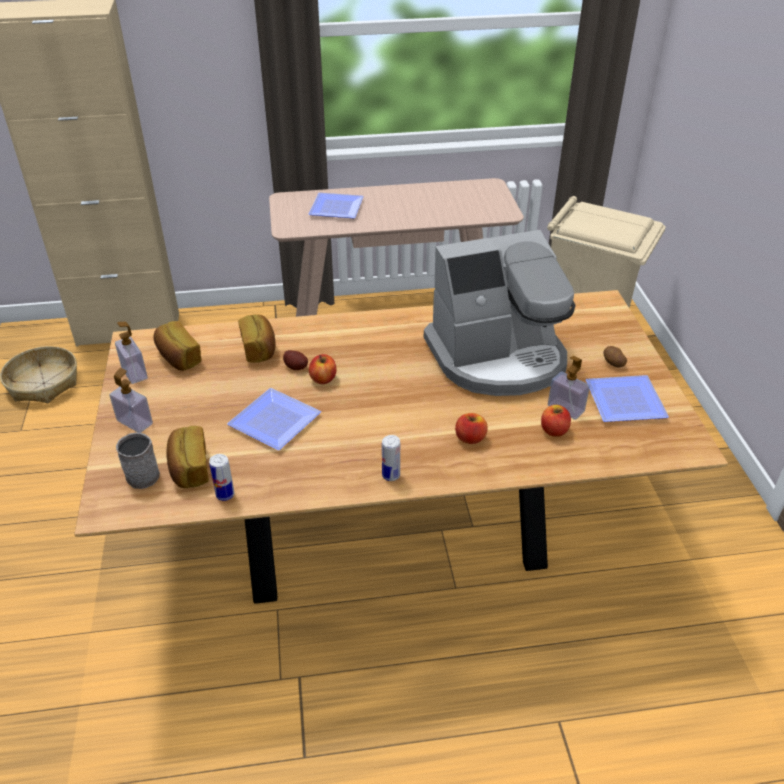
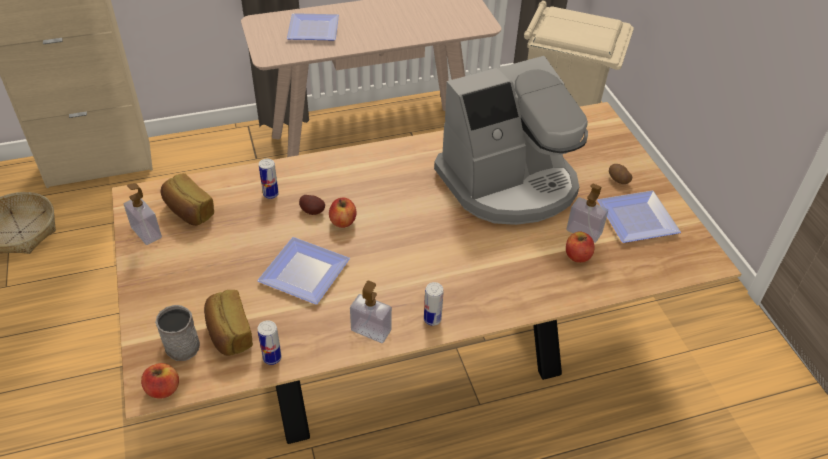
camera: 10 degrees left, 5 degrees up
(134, 422) = (160, 288): soap dispenser -> soap dispenser (371, 330)
(259, 349) = (270, 194): bread -> can
(470, 438) = (500, 272): apple -> apple (163, 389)

